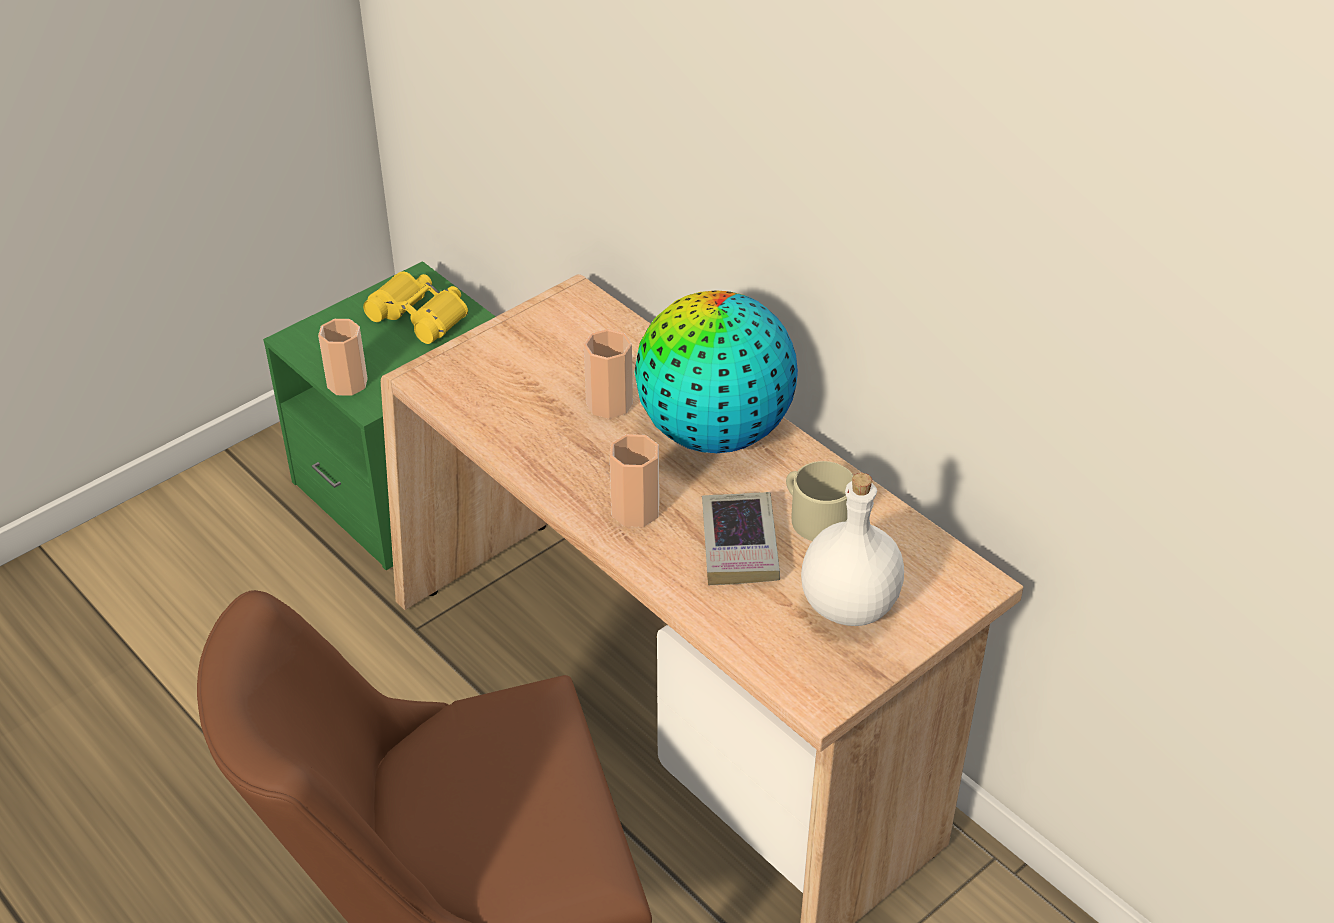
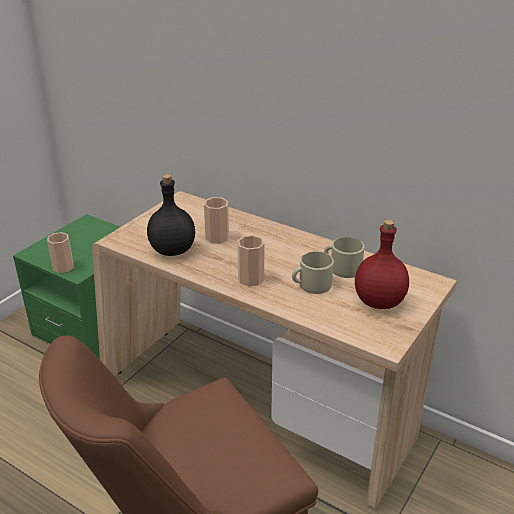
camera: 15 degrees left, 10 degrees down
(420, 315) = (92, 235): yellow binoculars -> none
(516, 420) = (172, 251): none -> black bottle
(713, 432) = (274, 242): globe -> none
(739, 545) = (311, 285): book -> beige mug
(847, 607) = (378, 302): white bottle -> red bottle

